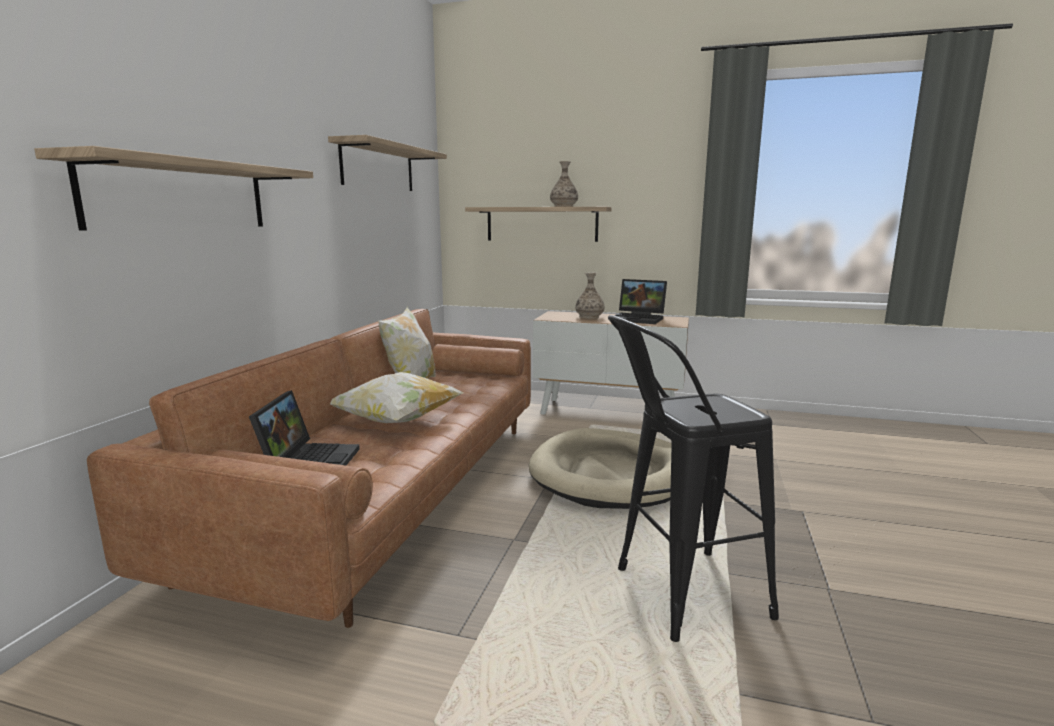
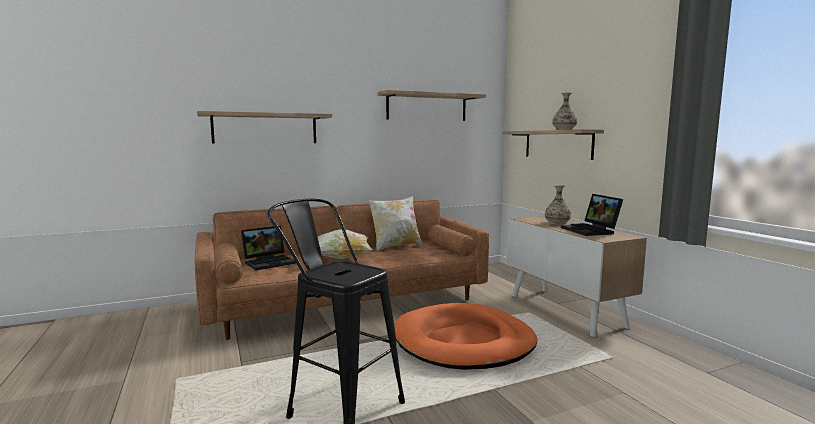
camera: 50 degrees right, 5 degrees down
(611, 474) = (464, 342): beige dog bed -> orange dog bed

